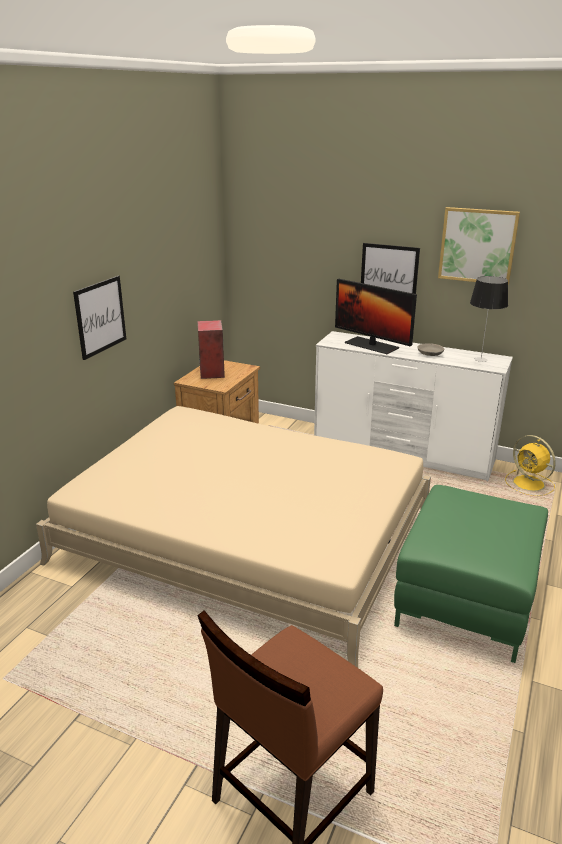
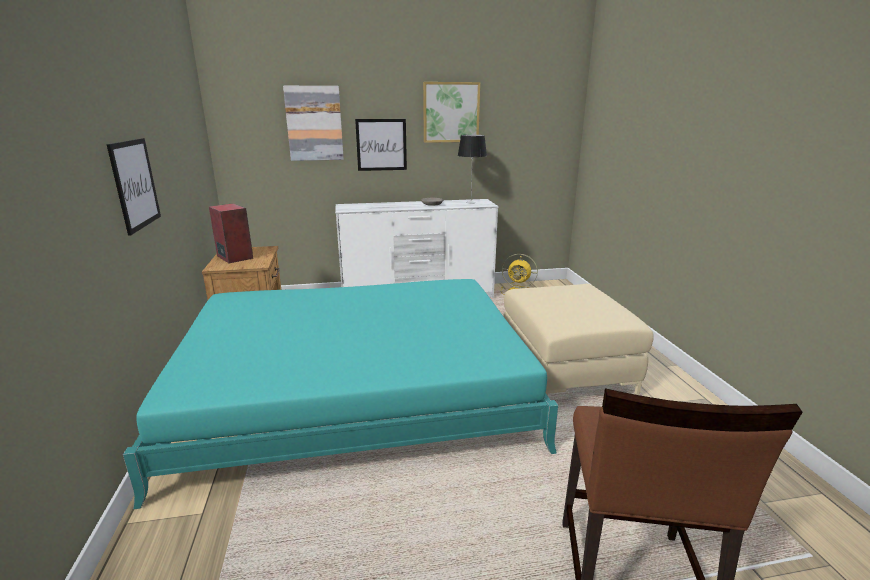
camera: 35 degrees left, 5 degrees down
(246, 537) = (356, 392): beige bed -> turquoise bed
(321, 243) = (314, 123): none -> picture
(371, 345) = (382, 206): monitor -> none
(466, 598) = (564, 371): green ottoman -> beige ottoman

